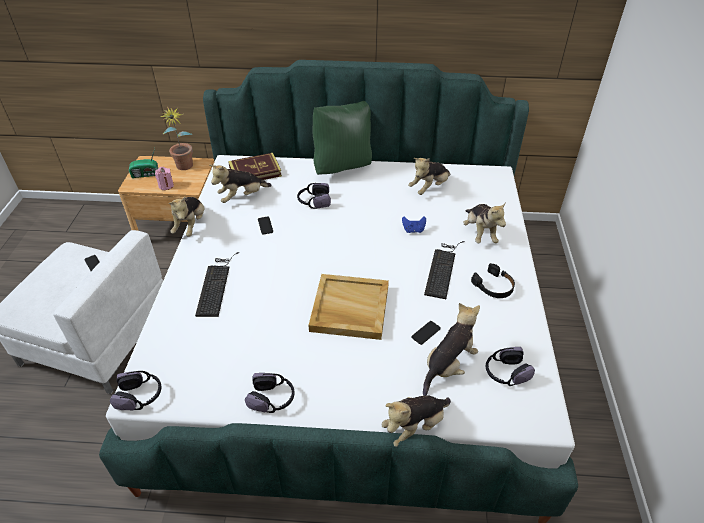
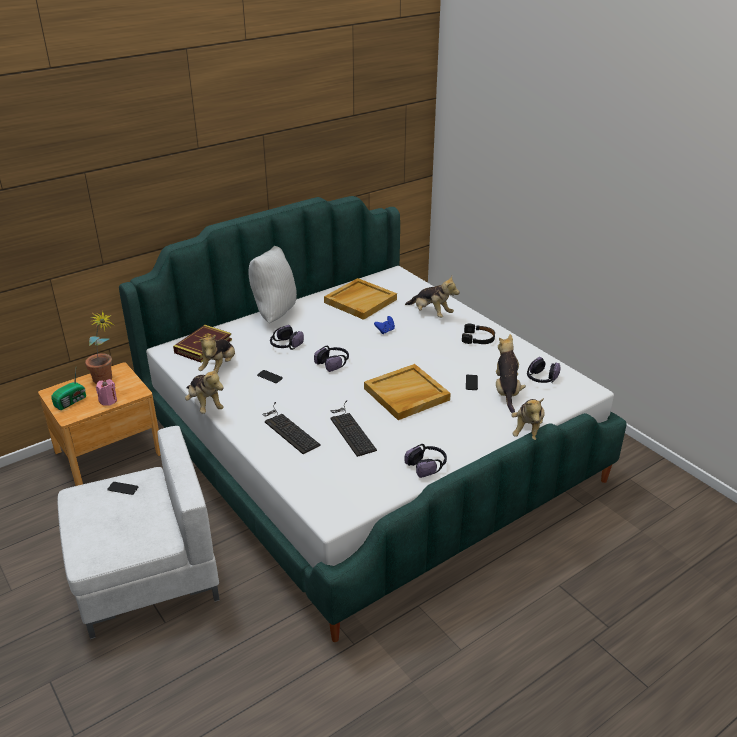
camera: 40 degrees left, 10 degrees down
(140, 396) = (335, 516): headphones -> headphones (333, 363)
(343, 166) = (274, 313): green pillow -> white pillow
(429, 188) = (360, 301): plush toy -> beige tray
(442, 268) = (434, 344): keyboard -> keyboard (350, 429)

